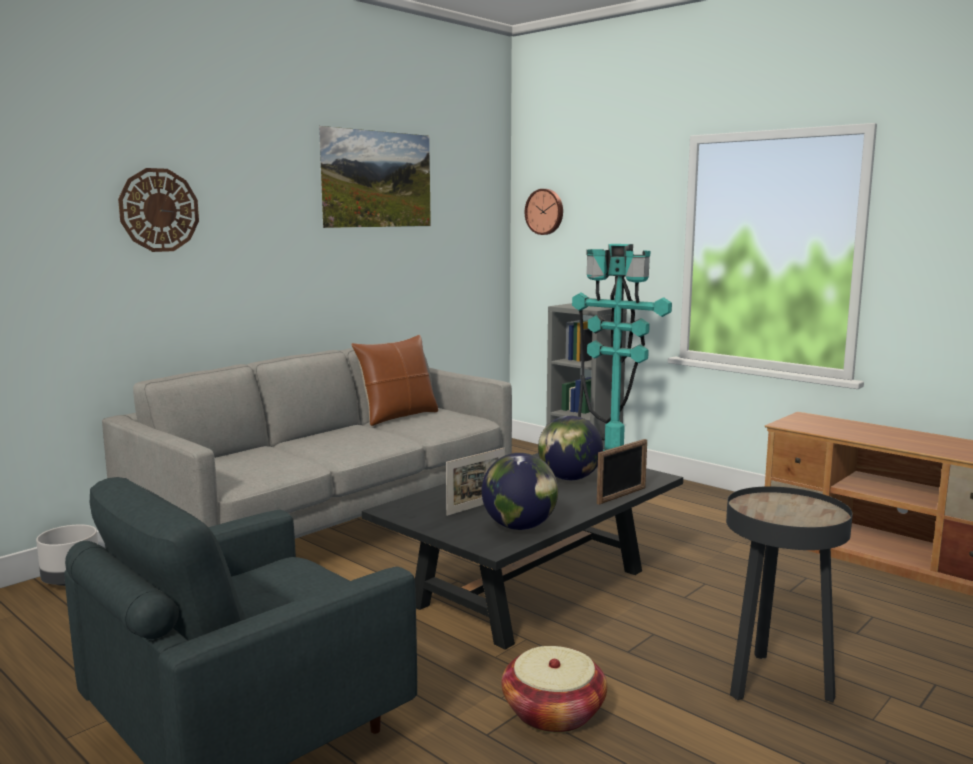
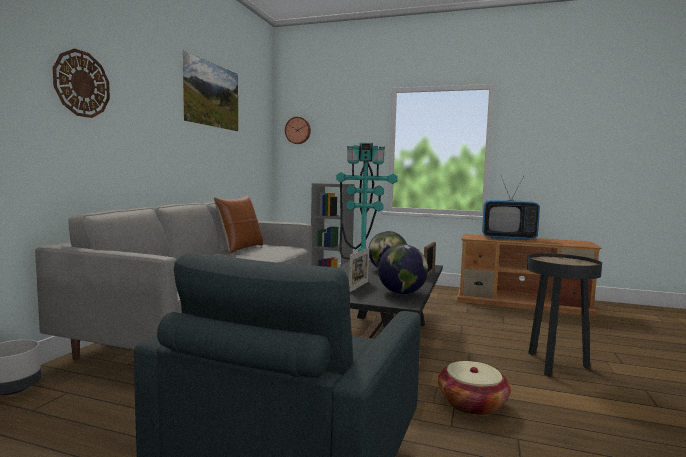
camera: 25 degrees left, 5 degrees down
(864, 431) = (508, 238): none -> television

